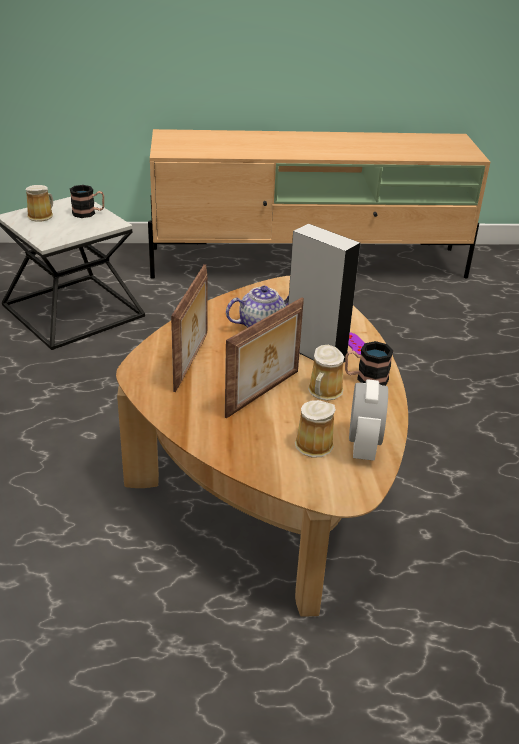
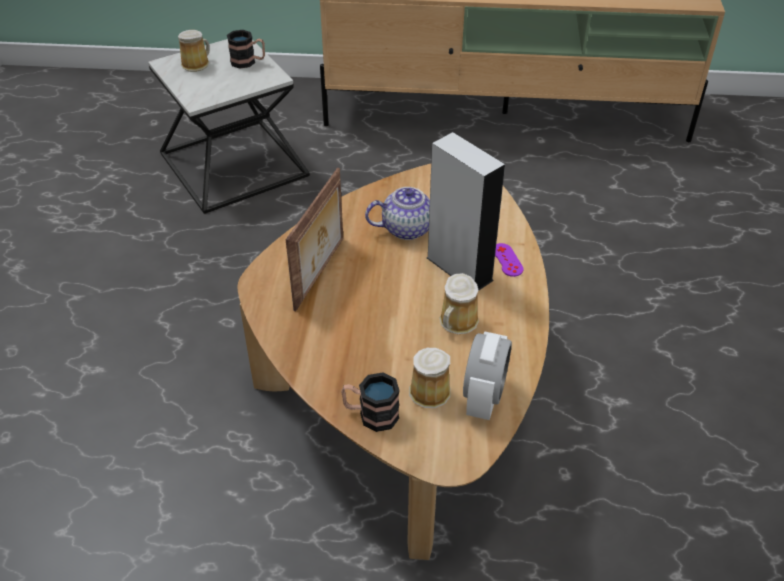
camera: 10 degrees right, 10 degrees up
(264, 394) = (390, 321): picture frame -> none
(365, 379) = (507, 308): mug -> mug (370, 414)

